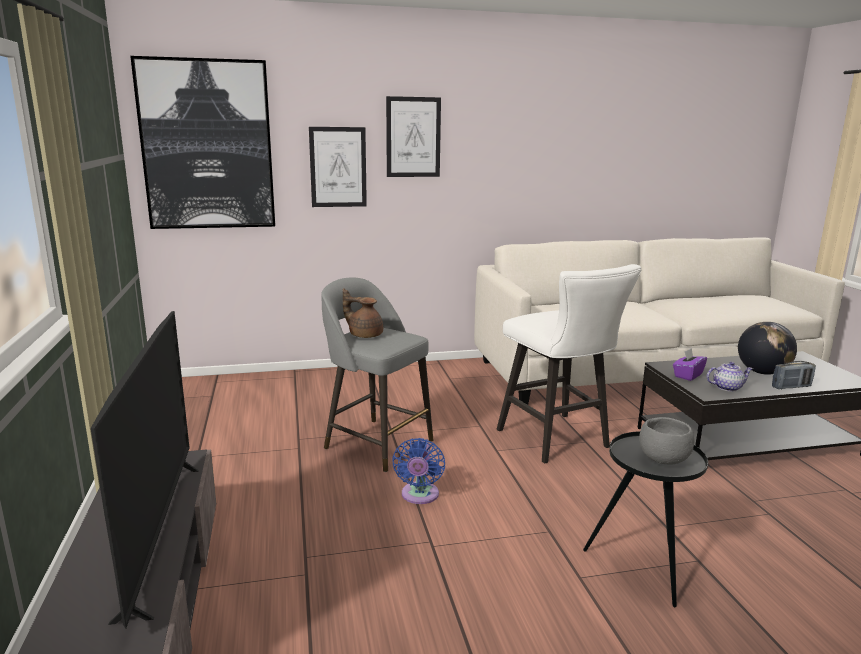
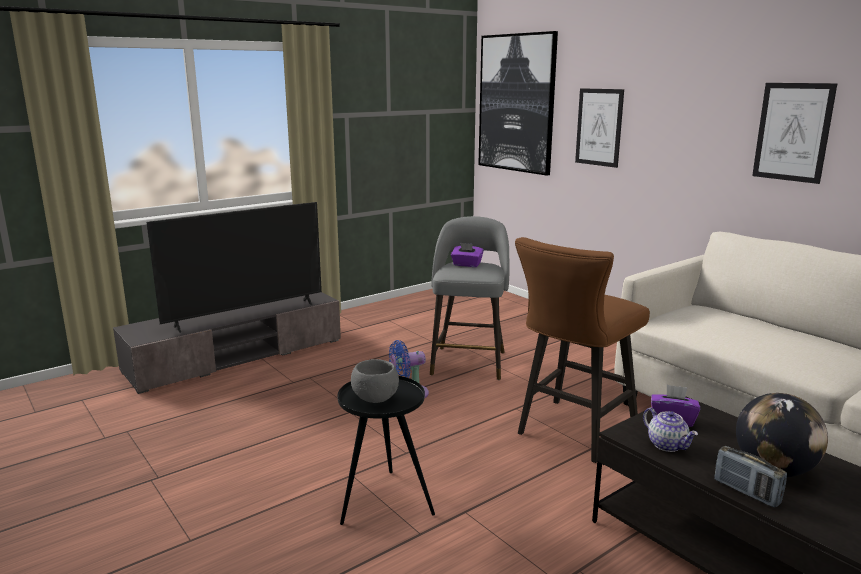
camera: 65 degrees right, 0 degrees up
(364, 334) = (466, 264): brown teapot -> purple tissue box
(413, 137) = (666, 100): picture -> picture (792, 132)
(558, 441) = (572, 433): white stool -> brown stool

